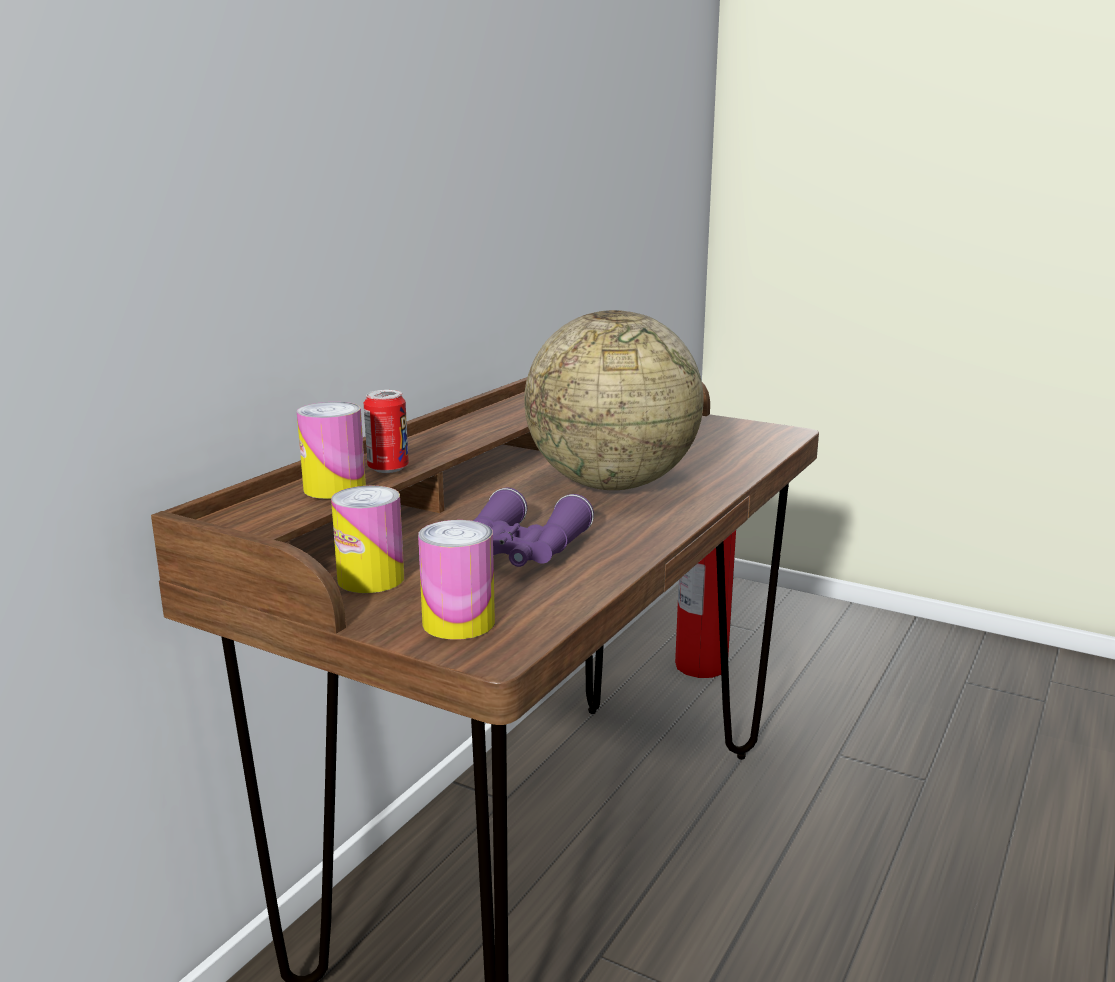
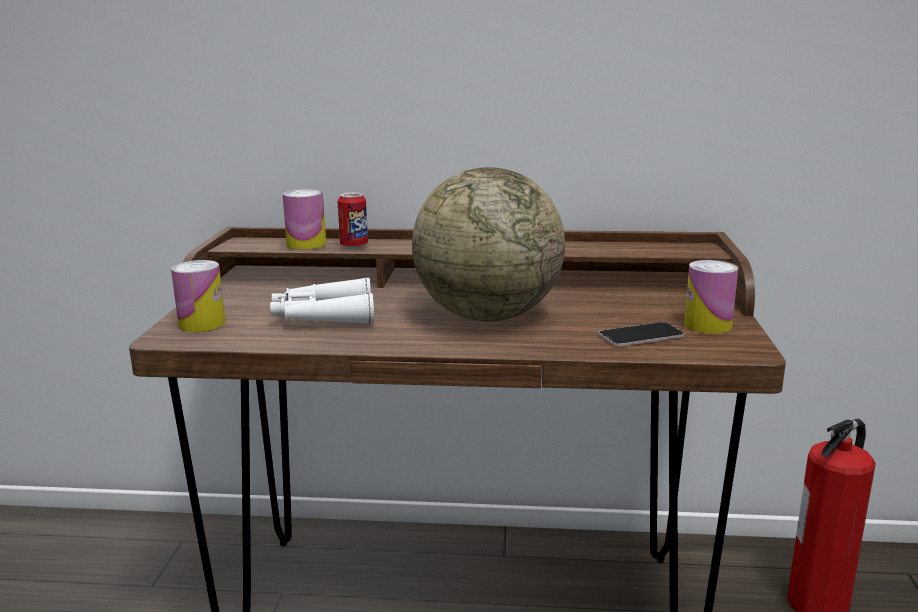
camera: 65 degrees right, 0 degrees up
(371, 579) = (254, 295): can -> can (707, 325)
(521, 552) = (323, 317): purple binoculars -> white binoculars
(725, 449) = (641, 336): none -> phone

